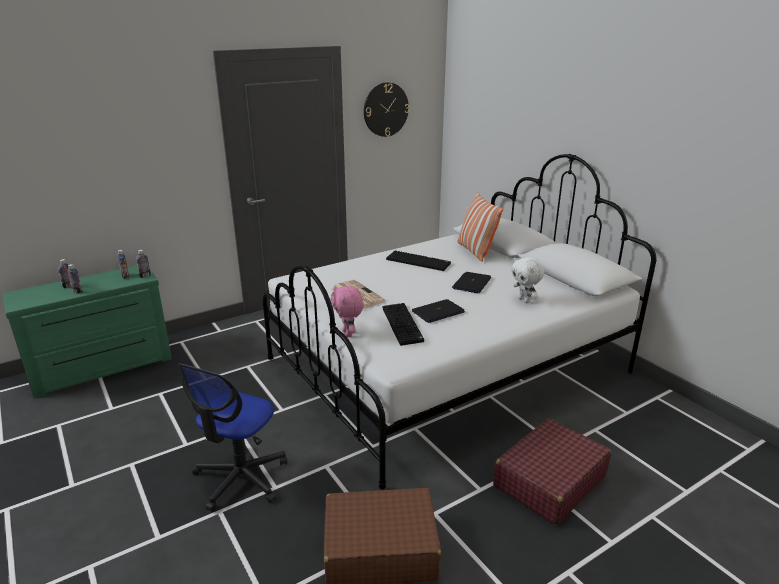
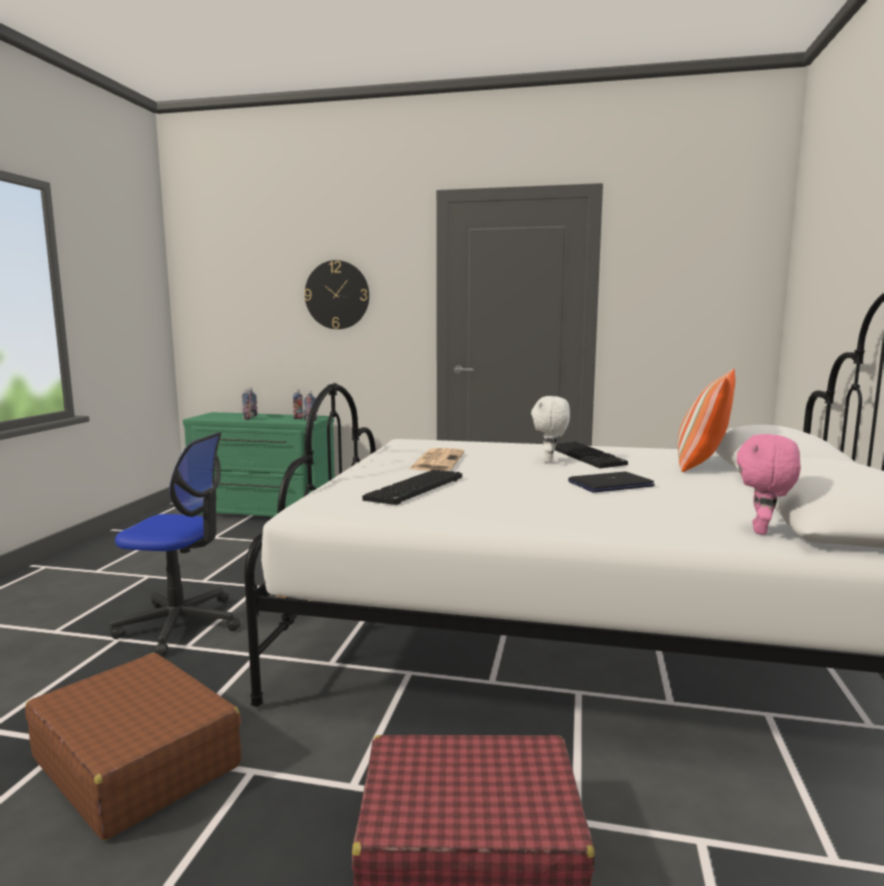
camera: 45 degrees right, 15 degrees down
(240, 478) = (181, 624): office chair -> office chair turned 150 degrees counterclockwise
(348, 334) = (343, 480): pink plush toy -> pink plush toy (762, 531)
(385, 109) = (672, 272): wall clock -> wall clock (337, 295)
(438, 312) = (488, 492): laptop -> none
(524, 300) = (651, 515): white plush toy -> white plush toy (550, 461)

